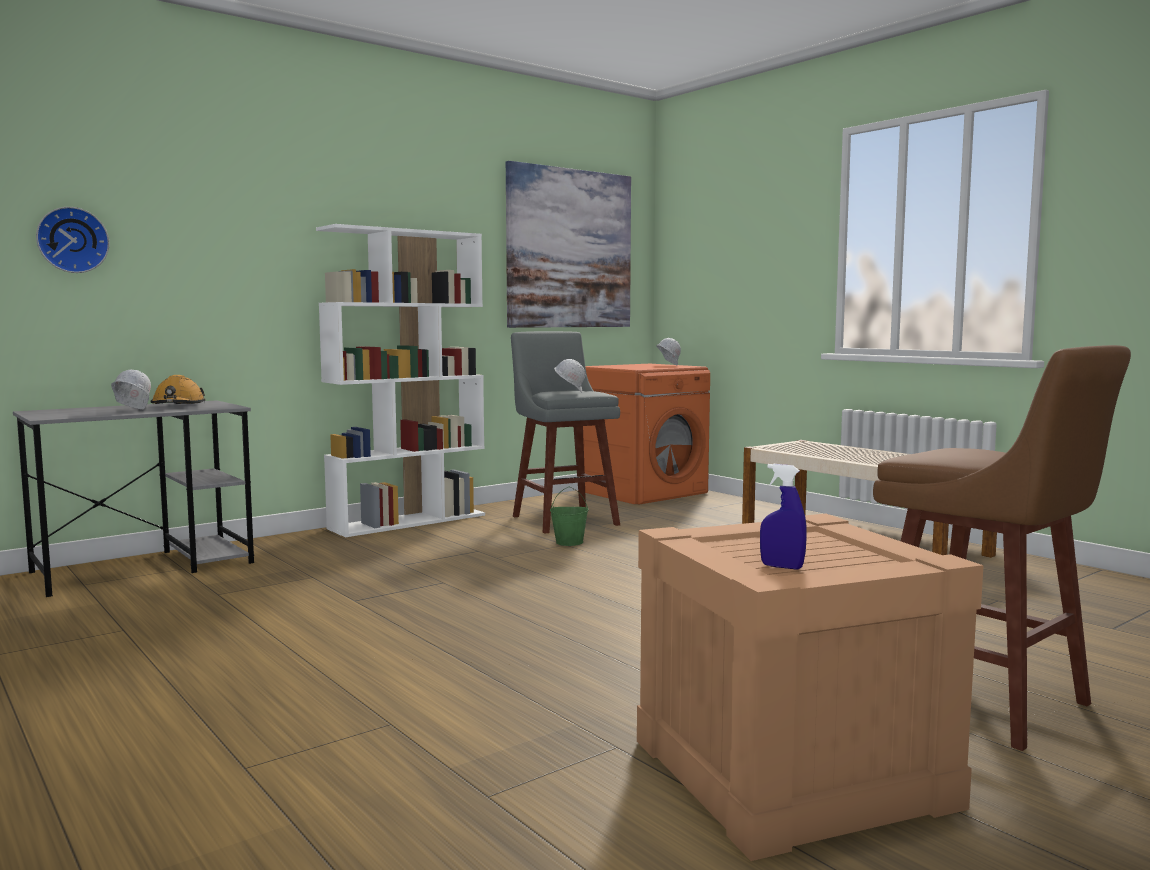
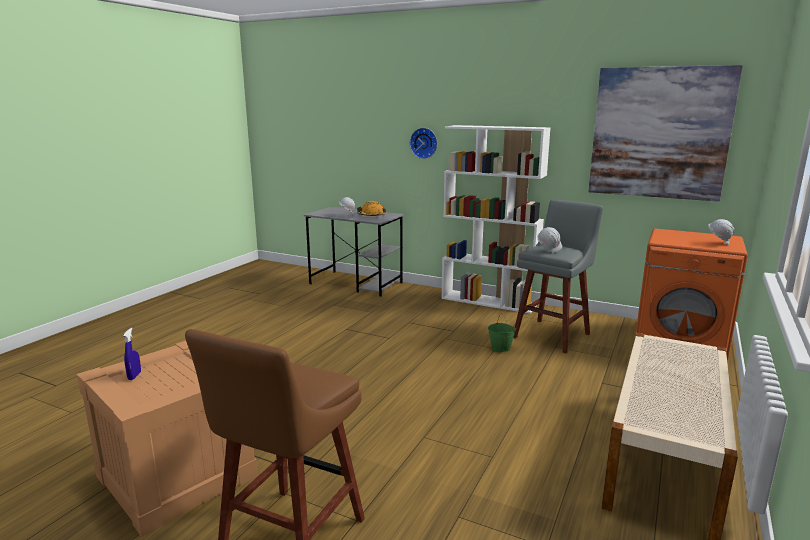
camera: 65 degrees right, 10 degrees up
(72, 240) = (352, 134): wall clock -> wall clock (424, 143)

